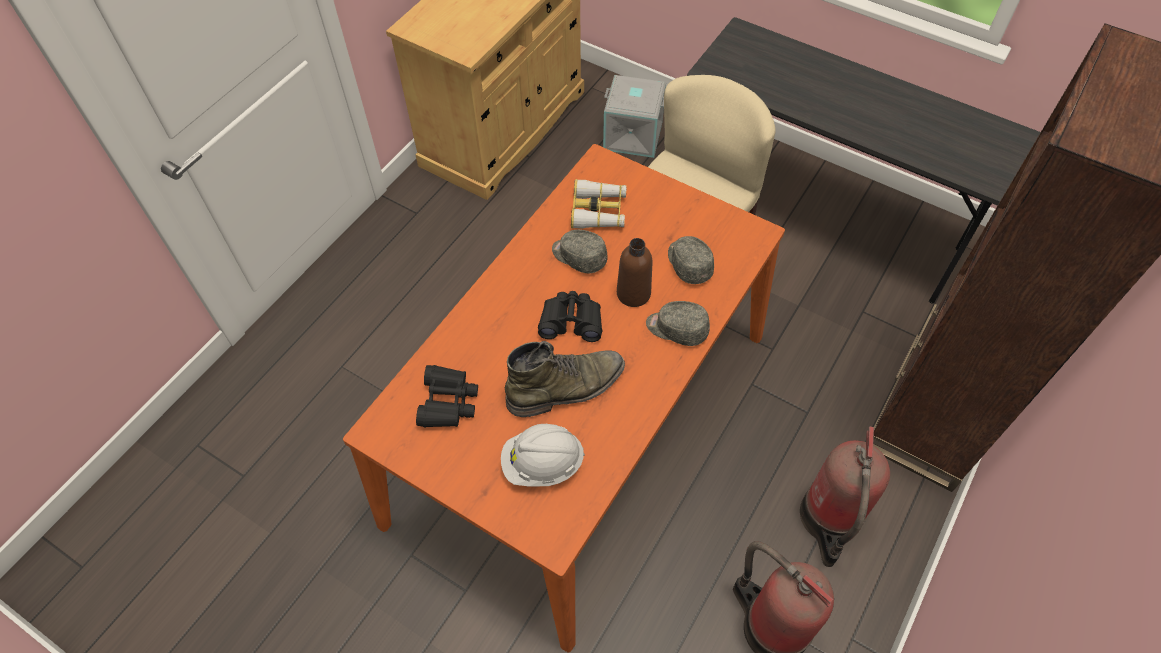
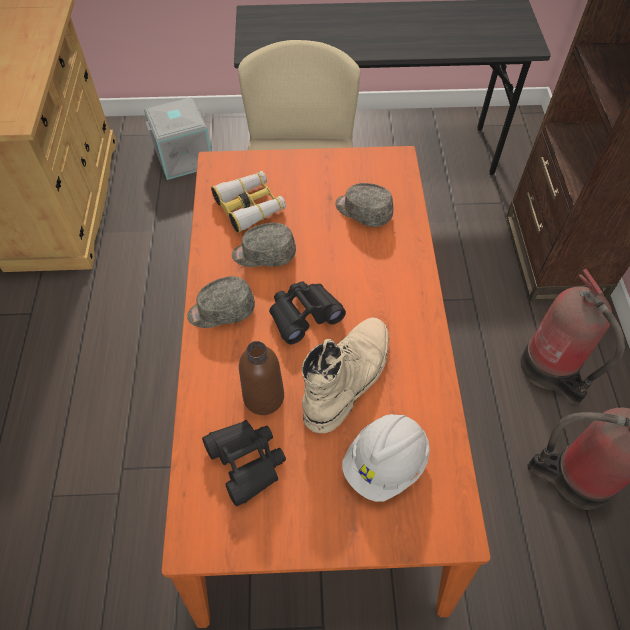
camera: 35 degrees left, 0 degrees up
(566, 387) = (348, 377): green boot -> beige boot
(633, 293) = (338, 260): brown bottle -> brown bottle (263, 397)
(676, 329) = (399, 270): grey cap -> grey cap (221, 311)

